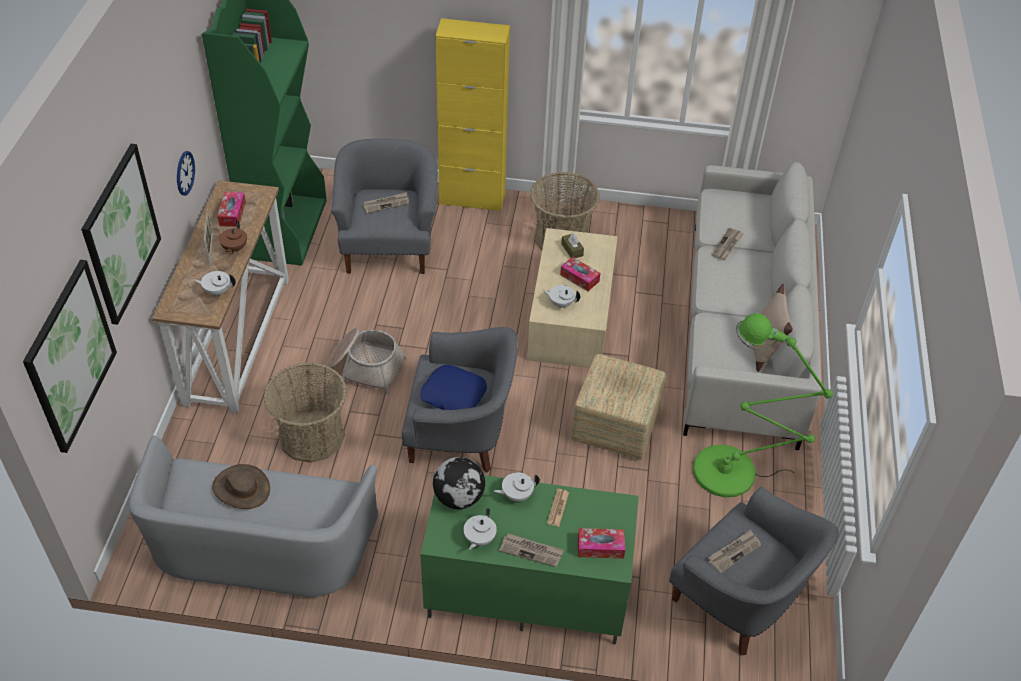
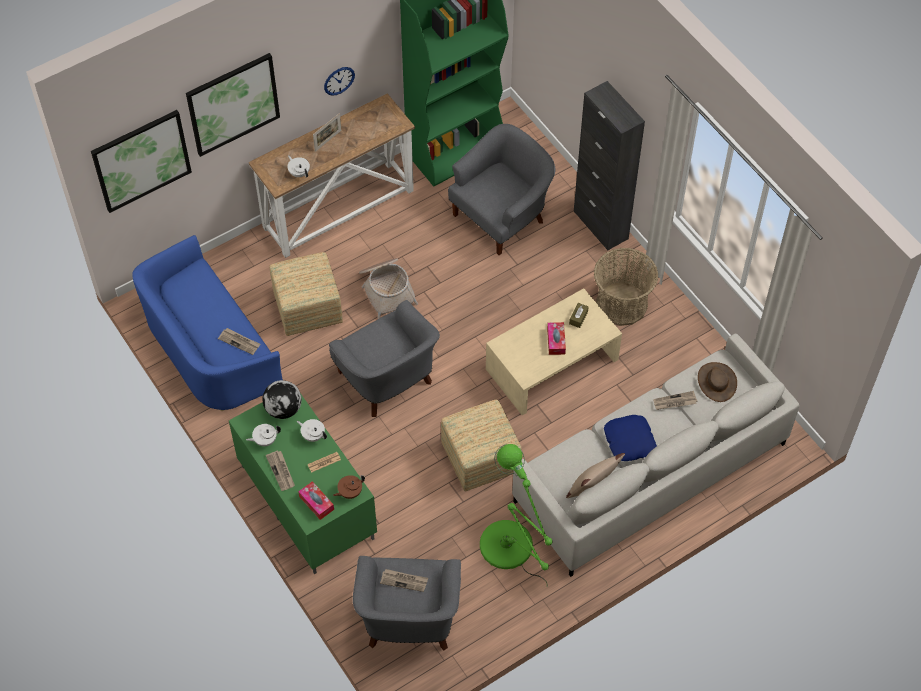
camera: 50 degrees right, 10 degrees up
(232, 214) = (367, 125): tissue box -> none
(234, 248) = (340, 151): brown teapot -> brown teapot (349, 492)
(241, 488) = (211, 305): brown hat -> brown hat (717, 382)
(260, 546) = (209, 348): grey sofa -> blue sofa
(311, 436) = (307, 307): basket -> ottoman
(386, 204) = (501, 186): newspaper -> newspaper (239, 342)
(453, 395) = (378, 350): blue pillow -> blue pillow (629, 441)
(472, 199) = (600, 225): yellow cabinet -> black cabinet
(561, 303) = (520, 348): white teapot -> none

